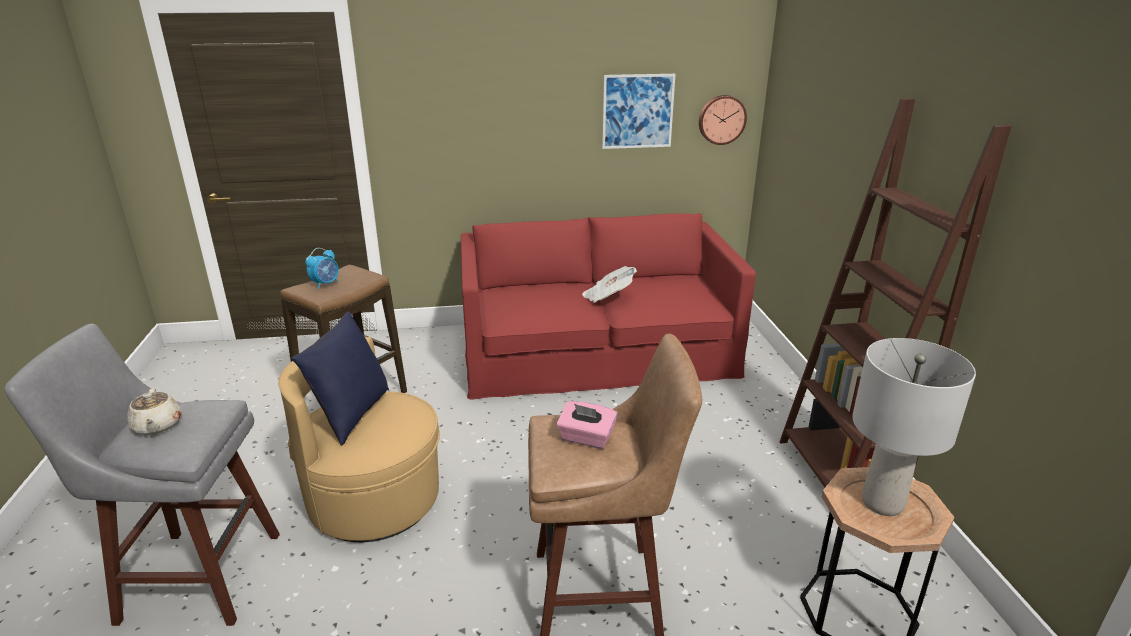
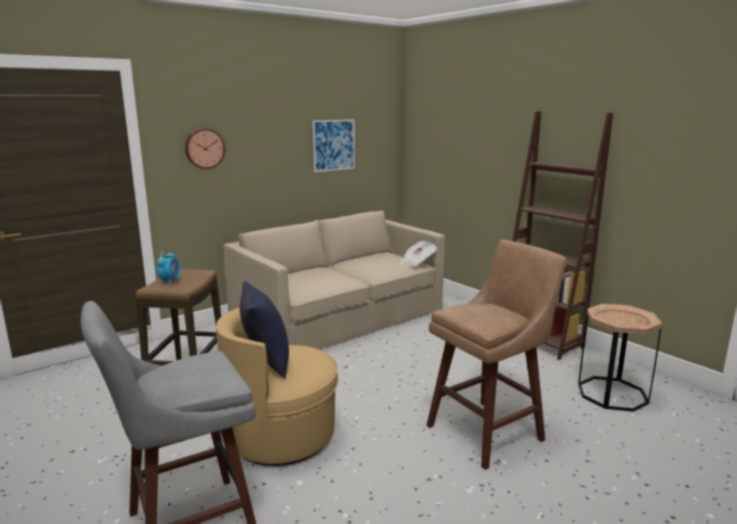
camera: 30 degrees left, 10 degrees down
(157, 426) = (181, 375): beige teapot -> none
(586, 438) = (484, 311): pink tissue box -> none
(596, 352) = (339, 316): red sofa -> beige sofa
(608, 297) = (351, 270): newspaper -> newspaper (417, 262)
(721, 119) = (381, 149): wall clock -> wall clock (204, 148)
(883, 503) = (619, 318): grey table lamp -> none

